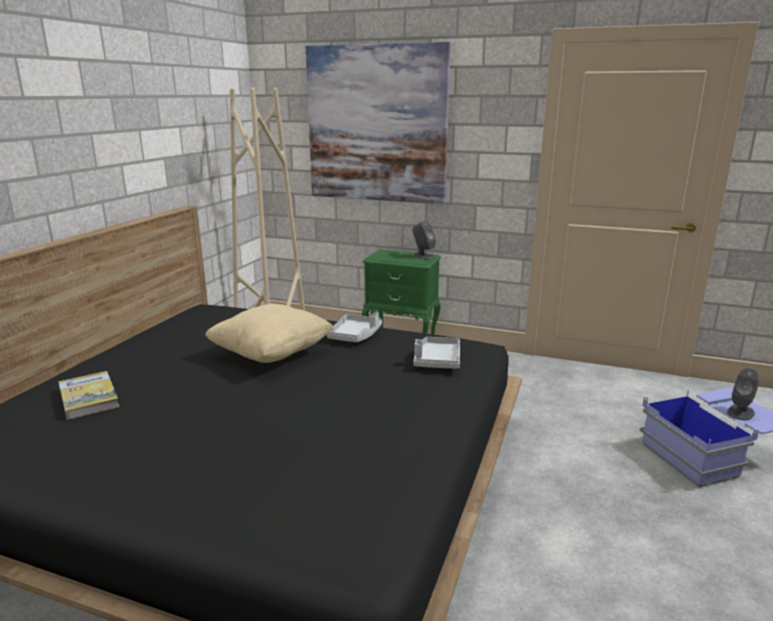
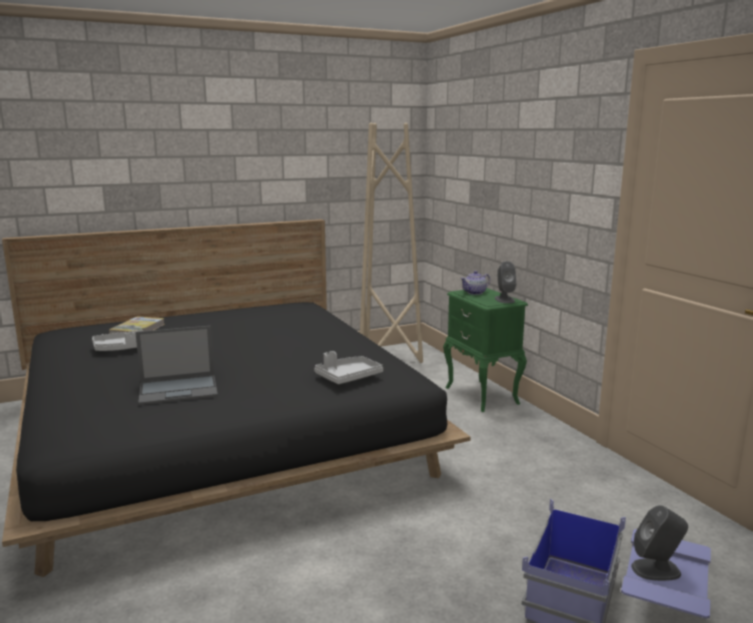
camera: 45 degrees right, 5 degrees down
(271, 355) = (262, 339): beige pillow -> none
(335, 437) = (179, 390): none -> laptop
(355, 335) = (339, 345): grey tray -> grey tray (121, 348)
(376, 124) = (496, 159): picture -> none
(387, 255) = (475, 293): none -> teapot

